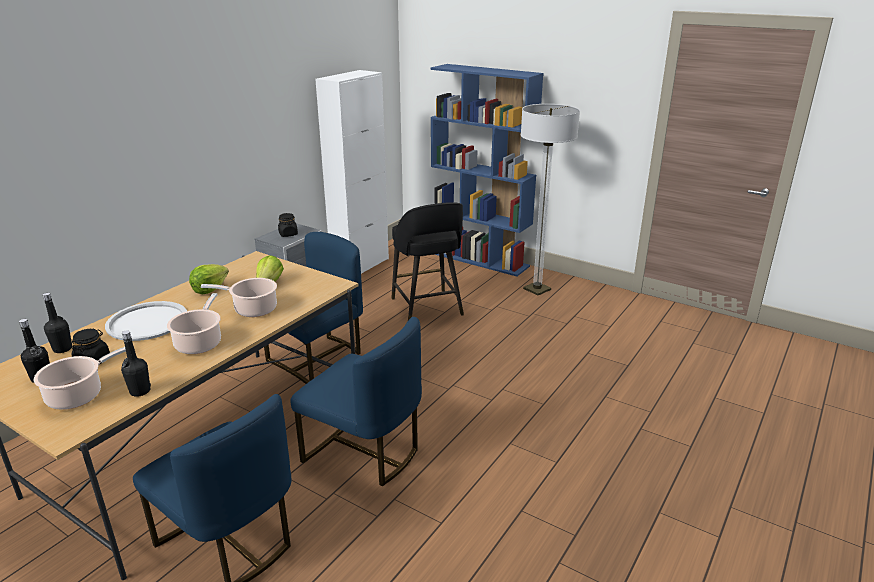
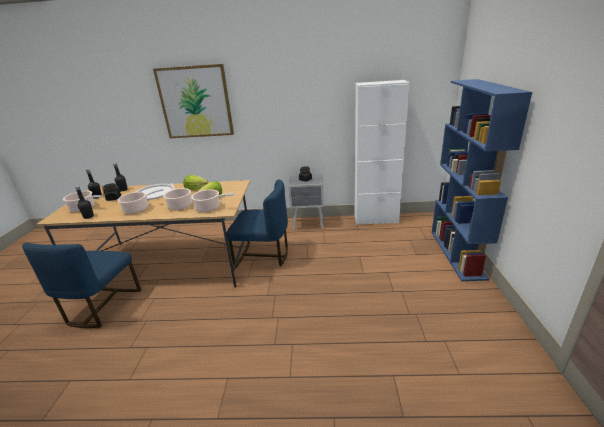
camera: 60 degrees right, 0 degrees up
(94, 141) = (195, 102): none -> picture
(304, 291) = (209, 208): none -> cooking pot
(364, 452) = (186, 314): blue chair -> none
(427, 308) = (359, 264): black stool -> none
(537, 289) = (457, 300): floor lamp -> none

